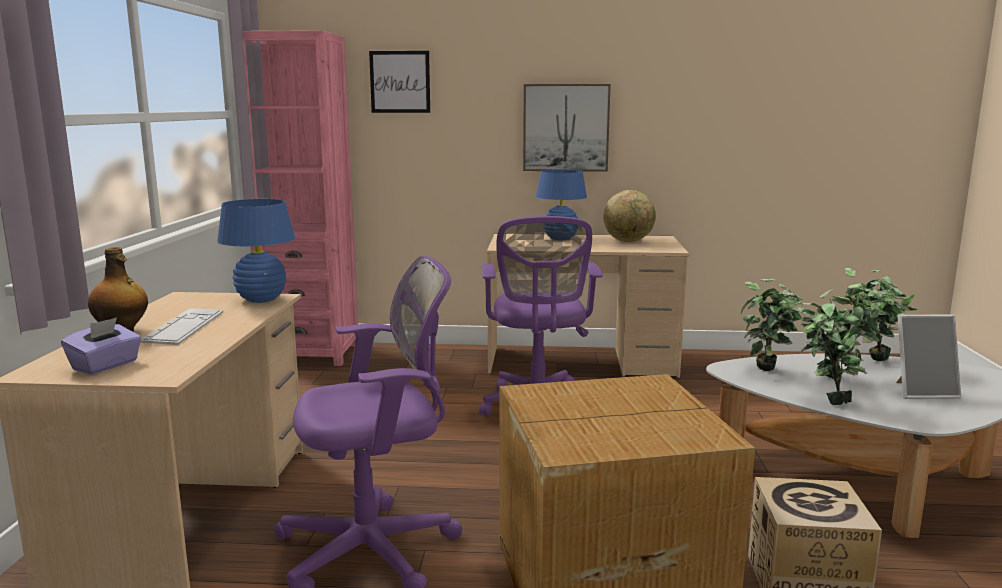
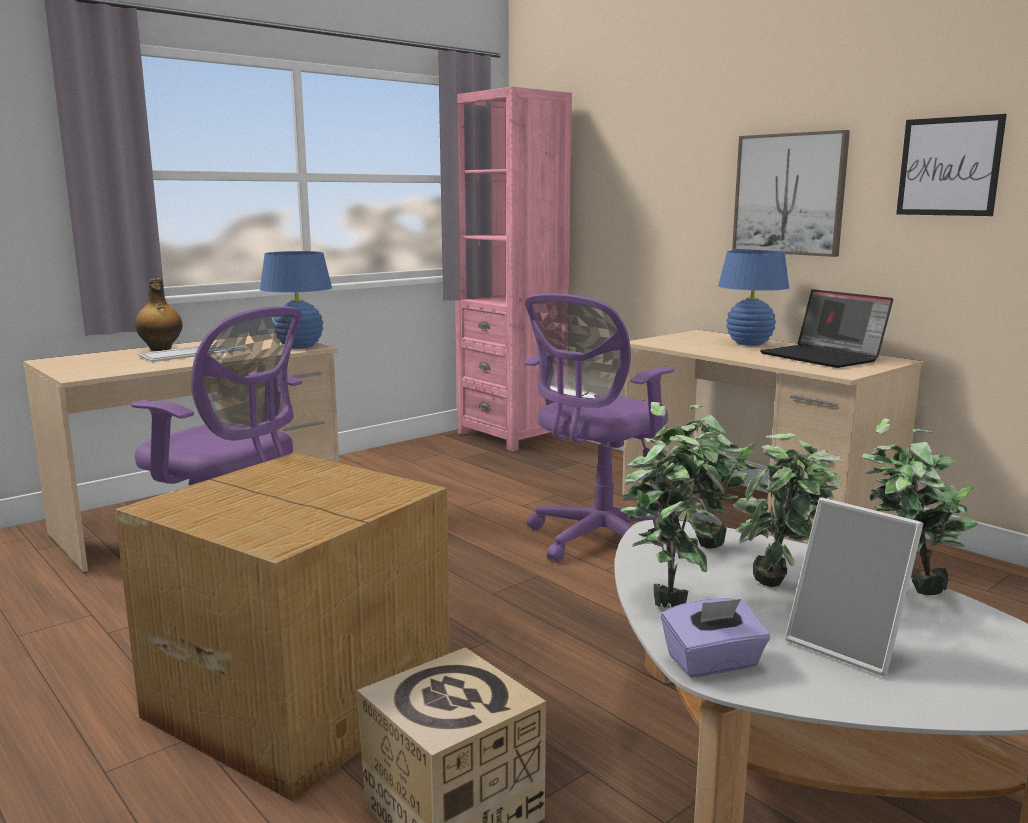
camera: 45 degrees right, 0 degrees up
(106, 366) = (83, 364): purple tissue box -> purple tissue box (713, 663)
(400, 82) = (620, 140): picture -> picture (949, 166)
(628, 241) = (824, 357): globe -> laptop

